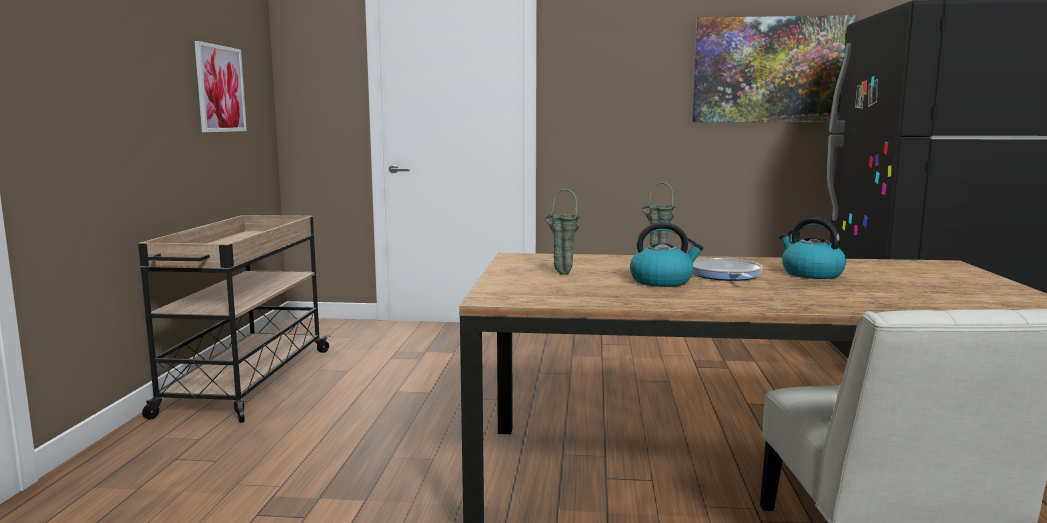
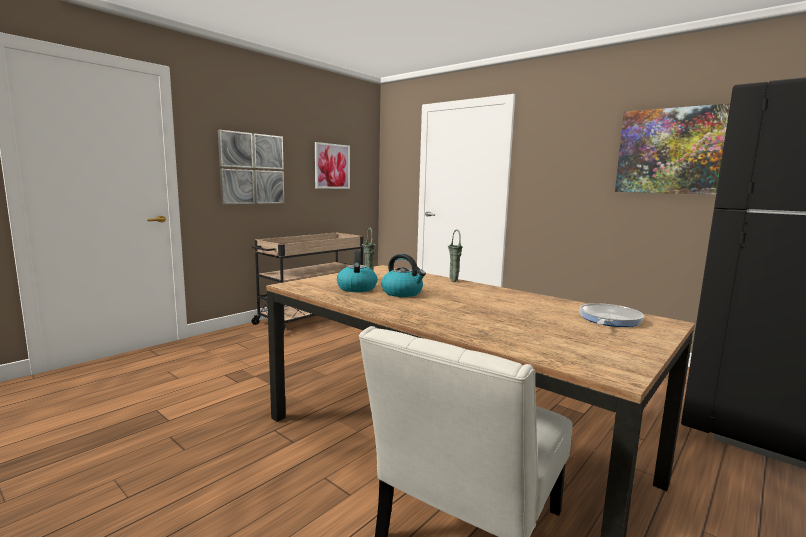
camera: 35 degrees right, 0 degrees up
(112, 95) = (252, 169): none -> picture
(725, 275) = (453, 297): frying pan -> frying pan (608, 320)
(811, 274) = (515, 307): kettle -> kettle (356, 288)

